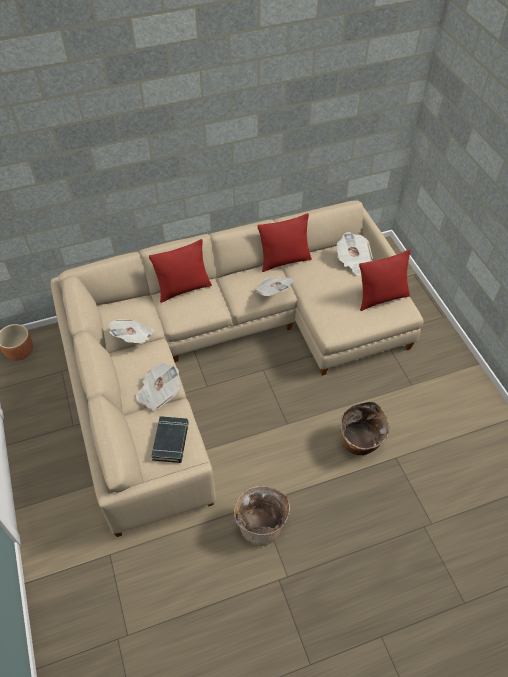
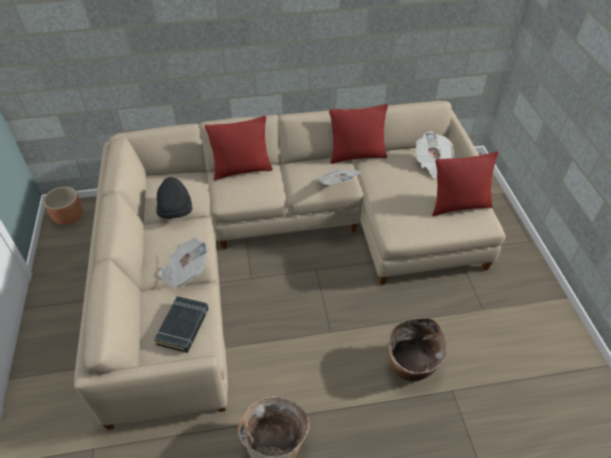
camera: 10 degrees right, 5 degrees down
(133, 337) = (175, 211): newspaper -> black hat

